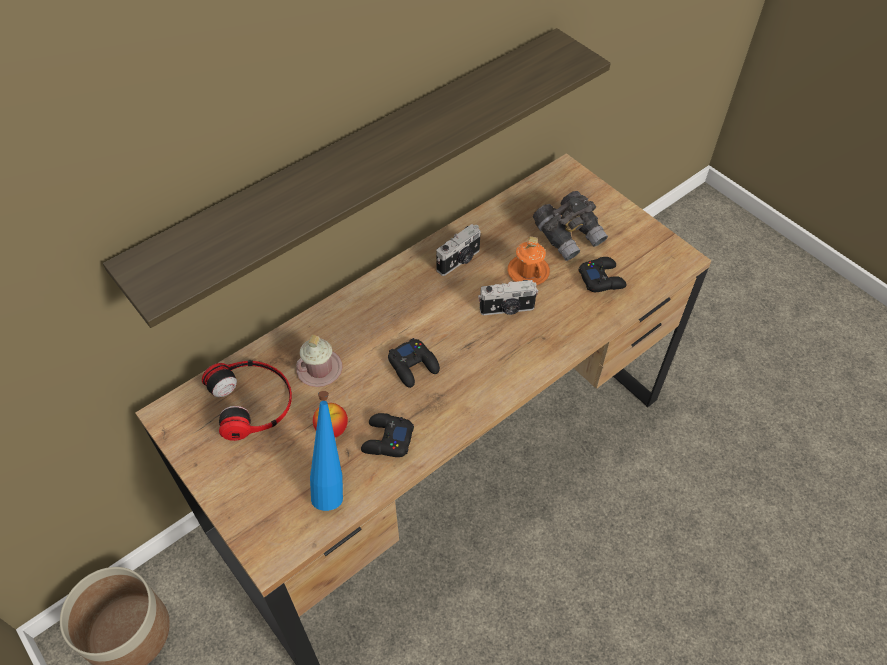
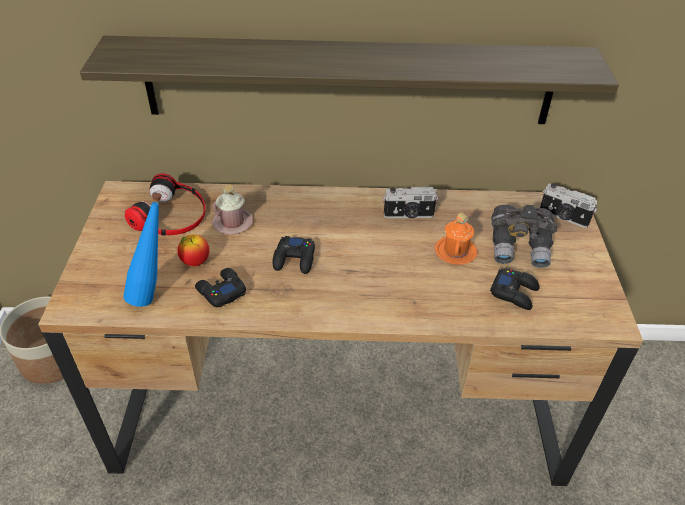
camera: 40 degrees right, 10 degrees down
(507, 309) = (408, 266): camera -> camera (563, 217)

